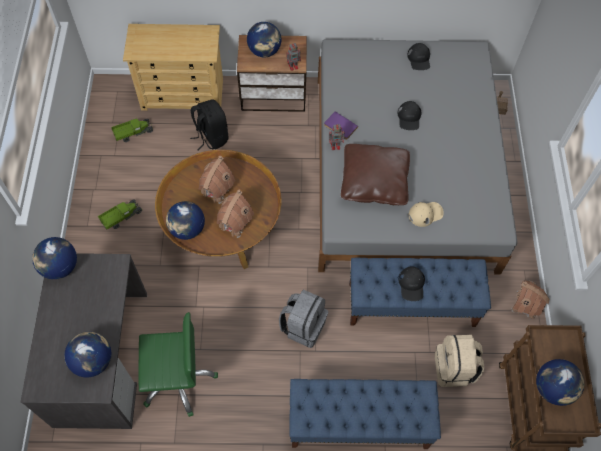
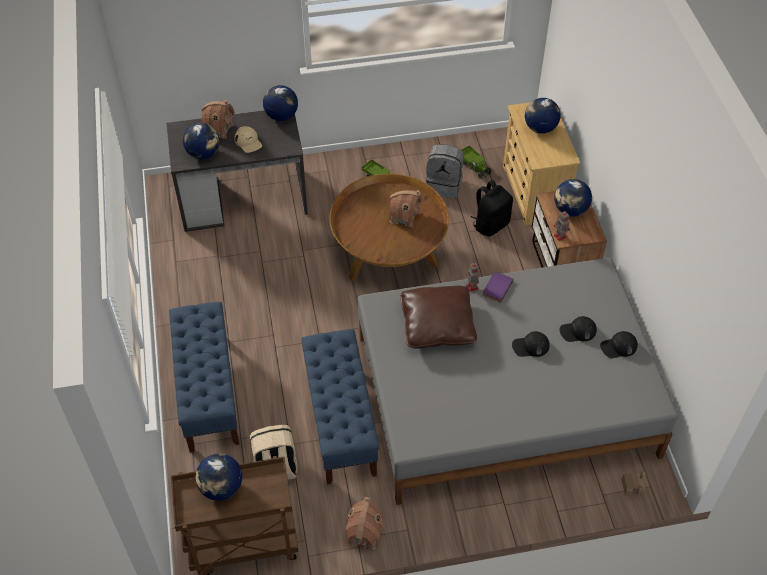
camera: 80 degrees right, 10 degrees down
(178, 379) = (232, 252): green office chair -> none
(187, 229) = (356, 205): globe -> globe (540, 128)
(234, 222) = (372, 236): toy house -> toy house (219, 129)
(303, 326) = (299, 333): grey backpack -> grey backpack (444, 185)
(411, 285) = (331, 379): black cap -> black cap (577, 331)
(425, 214) = (410, 374): beige cap -> beige cap (248, 142)

